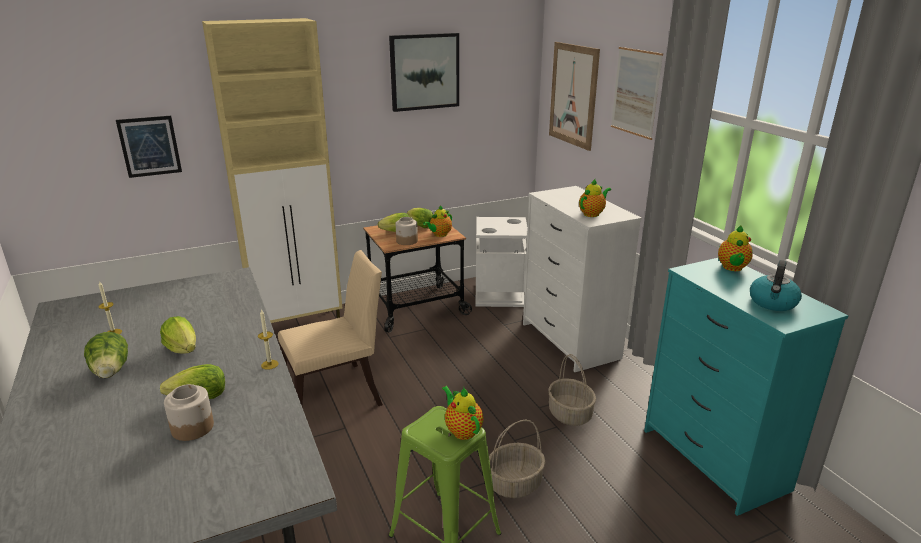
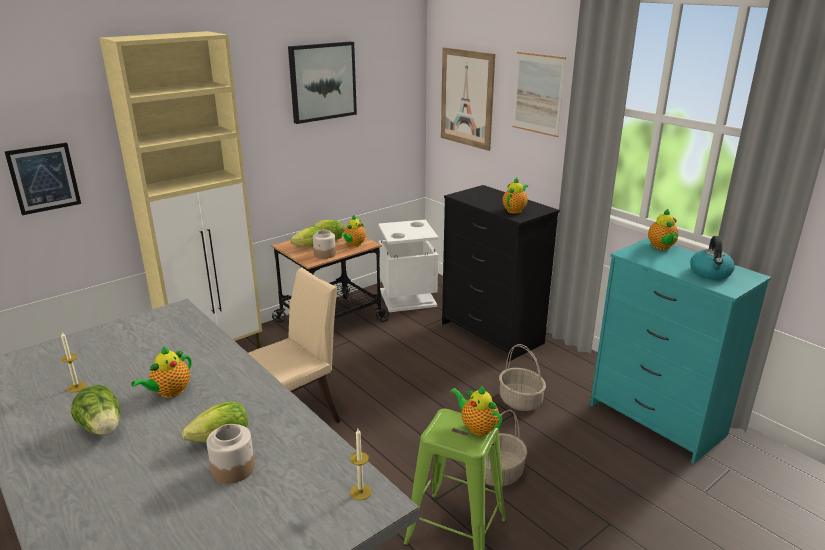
camera: 15 degrees left, 0 degrees up
(183, 349) = (169, 392): lettuce -> teapot
(269, 364) = (274, 394): candle -> candle (360, 492)
(569, 341) = (491, 333): white dresser -> black dresser

